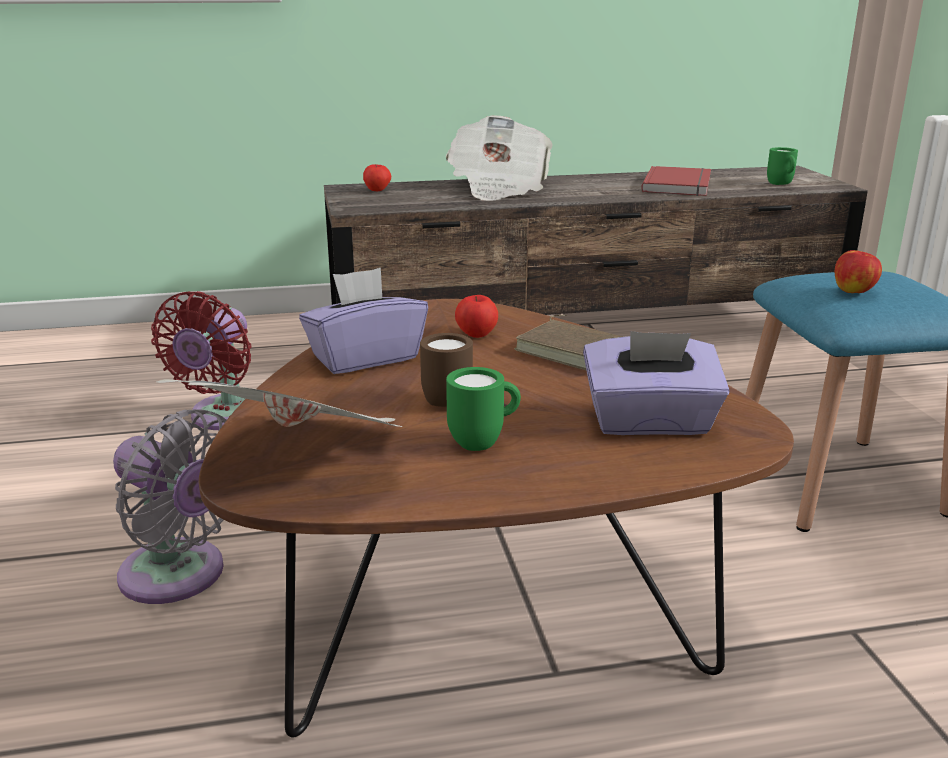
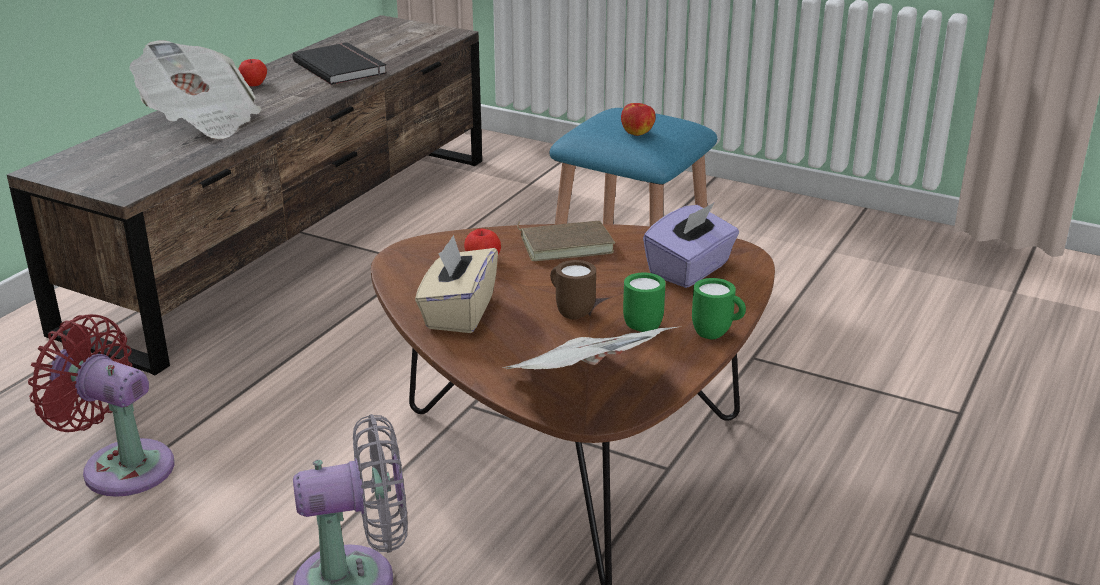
camera: 50 degrees left, 5 degrees up
(224, 417) = (121, 466): red fan -> red fan turned 150 degrees clockwise
(365, 358) = (458, 313): purple tissue box -> beige tissue box
(377, 190) = (87, 161): apple -> apple (254, 84)
(680, 185) = (342, 67): red book -> black book
(781, 185) = (413, 43): green mug -> green mug (717, 334)

